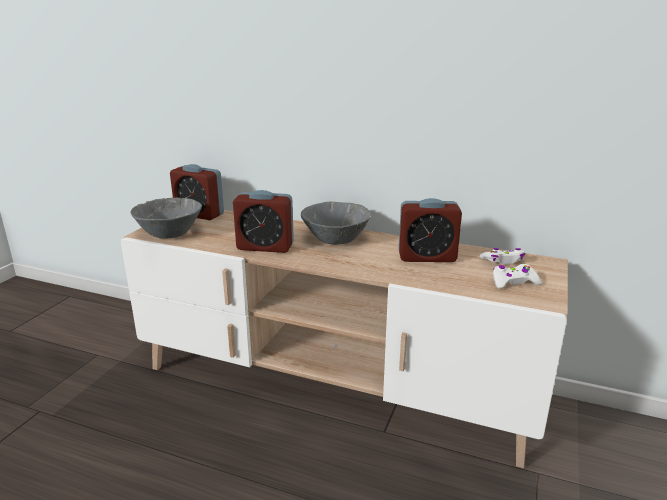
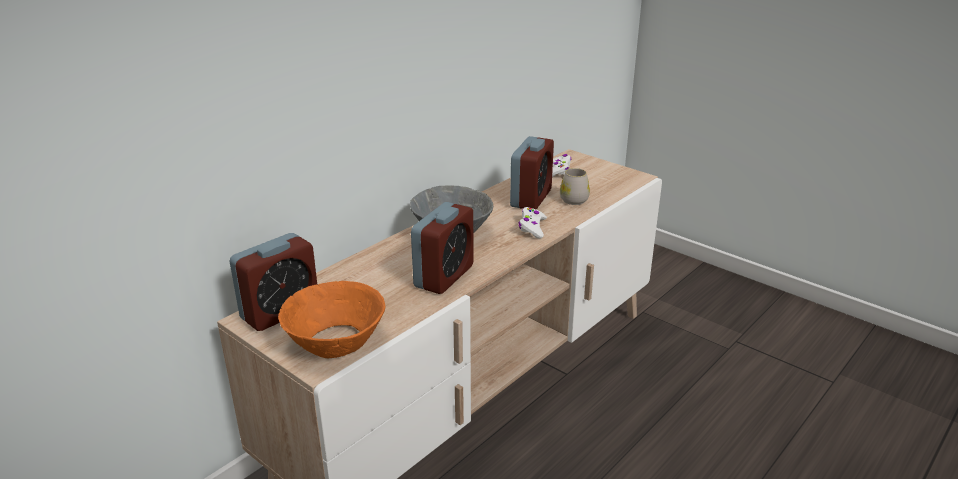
camera: 70 degrees left, 5 degrees up
(170, 232) = (336, 342): grey bowl -> orange bowl
(448, 274) = (572, 198): none -> white mug
(513, 282) = (600, 178): white game controller -> white game controller (532, 228)

